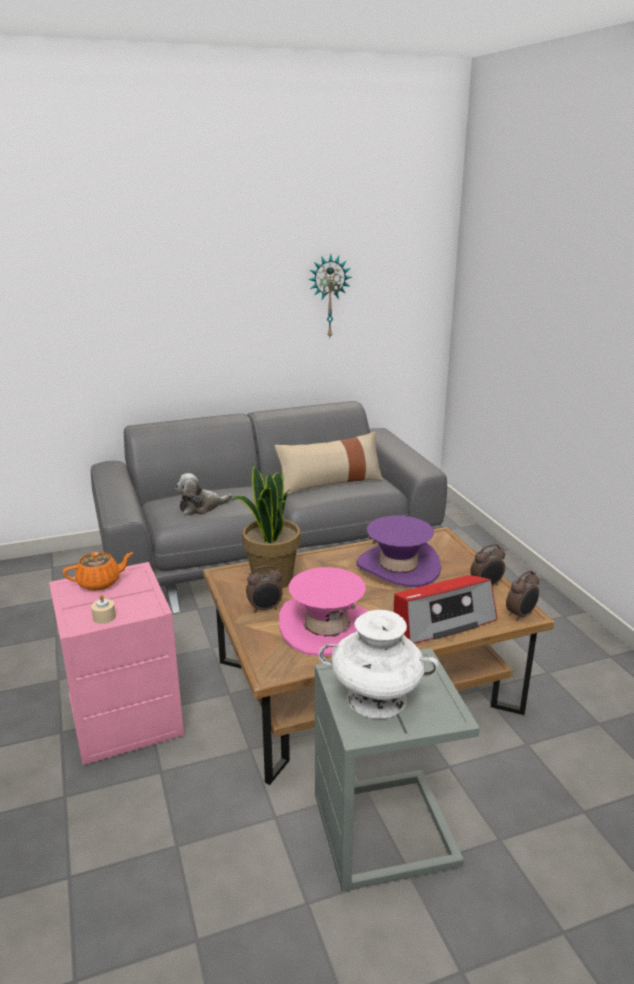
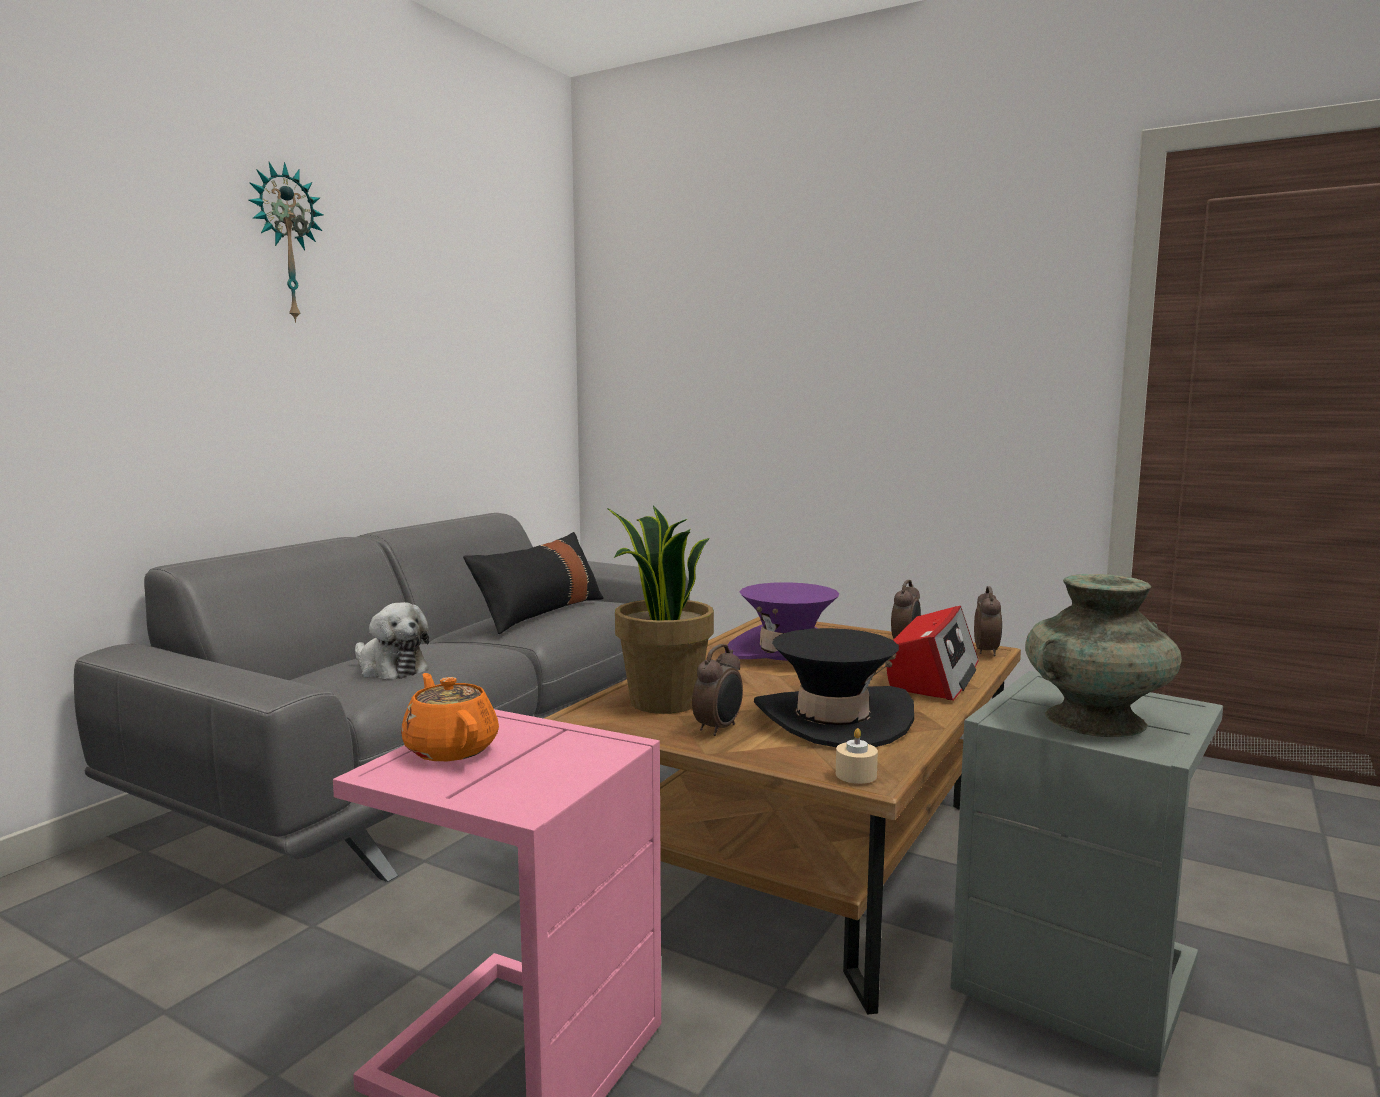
camera: 40 degrees left, 15 degrees down
(100, 582) = (450, 748): orange teapot -> orange teapot turned 60 degrees counterclockwise
(104, 617) = (556, 780): beige candle -> beige candle (856, 775)
(201, 507) = (390, 668): plush toy -> plush toy turned 75 degrees counterclockwise
(326, 627) = (833, 719): pink hat -> black hat
(328, 296) = (448, 355): wall clock -> wall clock (285, 244)
(330, 483) = (540, 613): beige pillow -> black pillow
(376, 699) = (1094, 721): white vase -> turquoise vase

